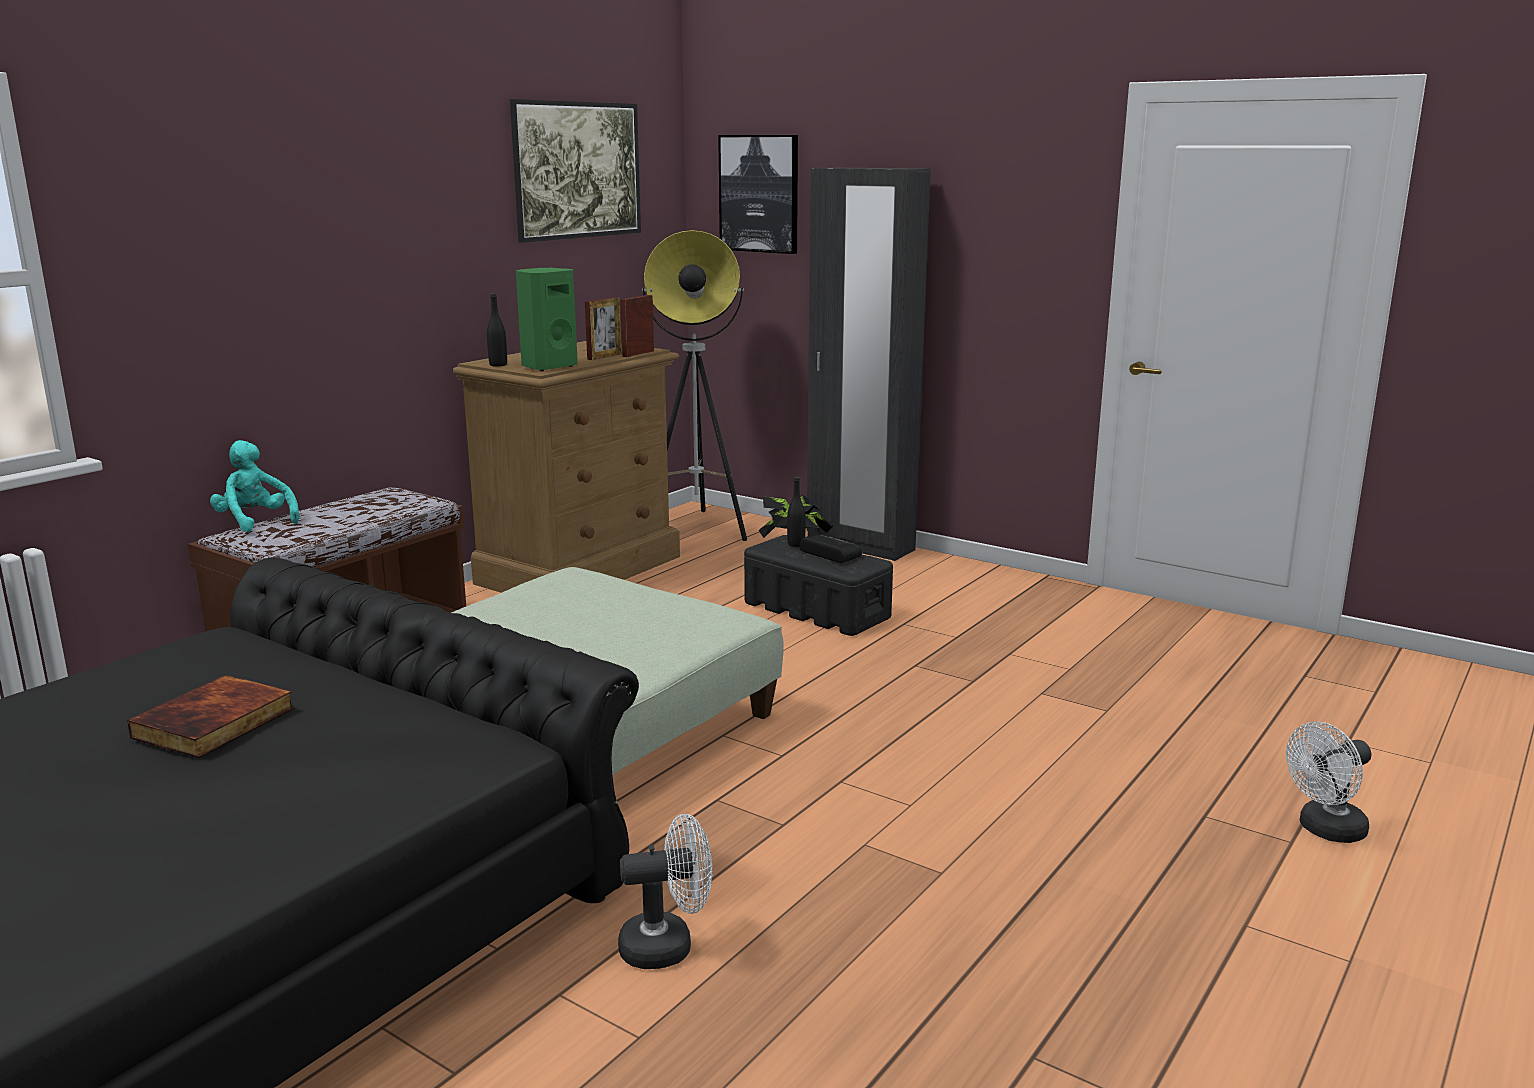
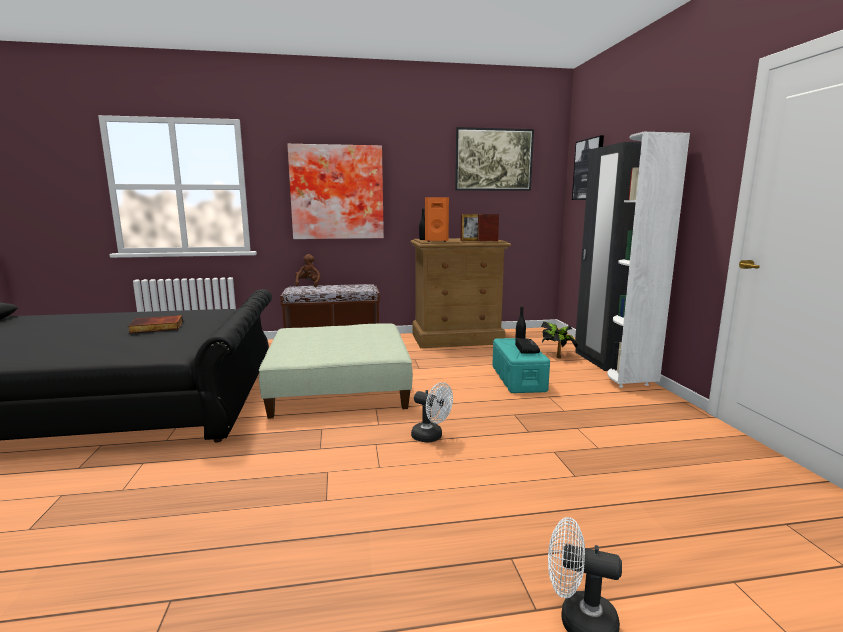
camera: 45 degrees right, 5 degrees down
(255, 522) = (308, 285): turquoise plush toy -> brown plush toy
(284, 269) = (337, 192): none -> picture
(548, 367) = (436, 241): green speaker -> orange speaker
(668, 946) = (195, 467): white fan -> white fan (431, 437)
(697, 529) = (535, 336): floor lamp -> none
(815, 610) = (518, 378): black storage box -> turquoise storage box
(947, 568) = (628, 381): none -> white bookcase

